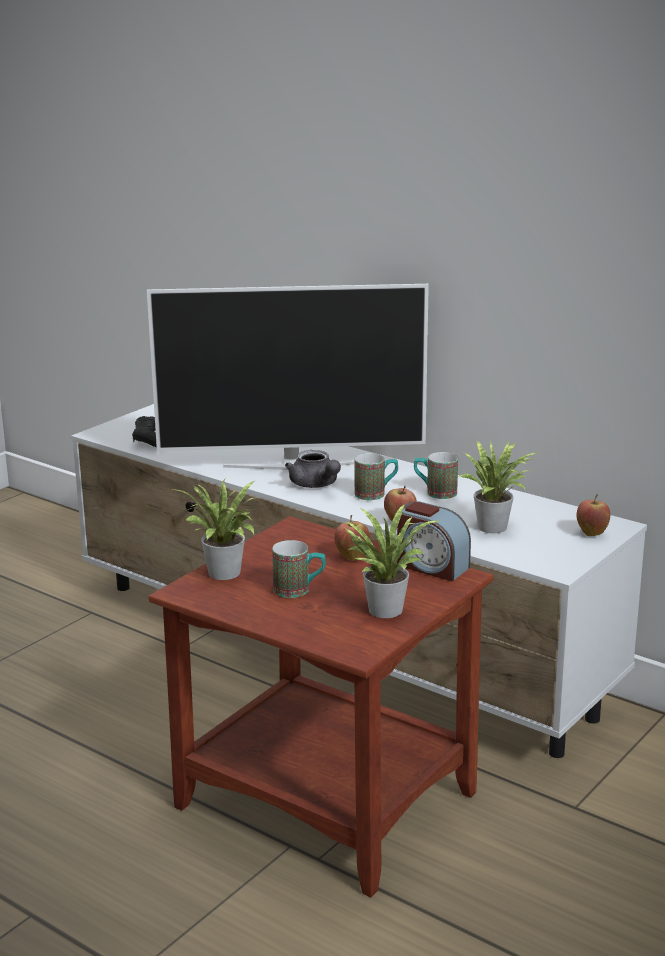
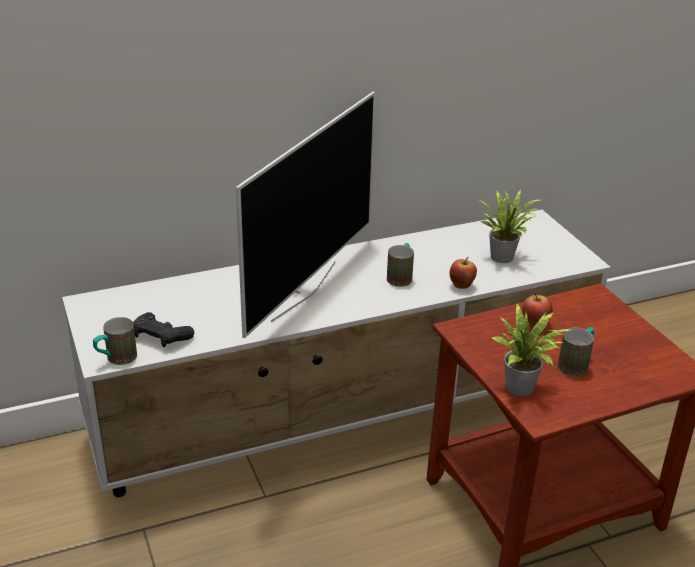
camera: 60 degrees left, 10 degrees up
(315, 485) = (357, 294): grey teapot -> none
(384, 608) = (627, 340): potted plant -> none
(431, 566) = (573, 299): alarm clock -> none
(435, 492) = (422, 255): mug -> mug (116, 359)
(591, 534) = (542, 230): apple -> none

